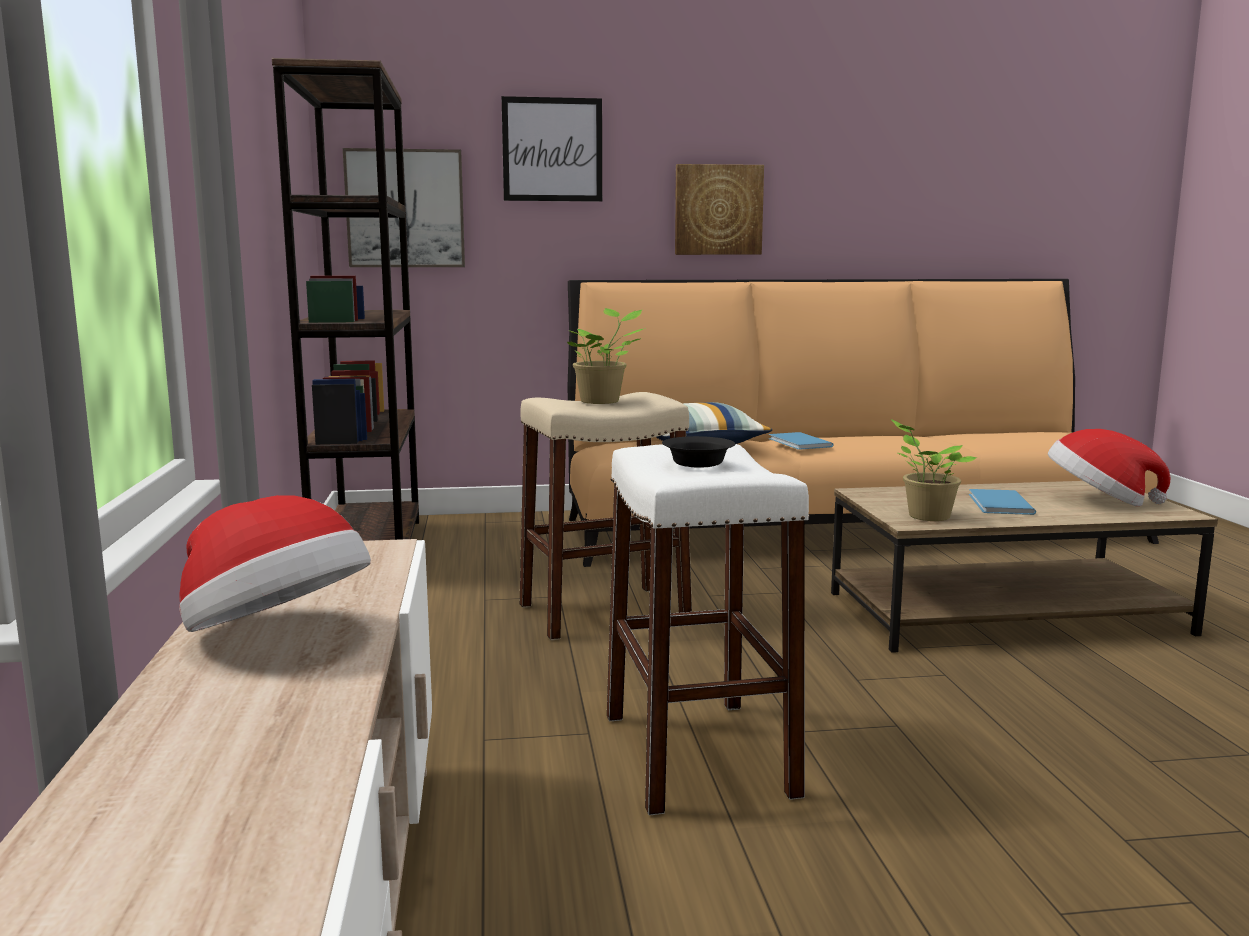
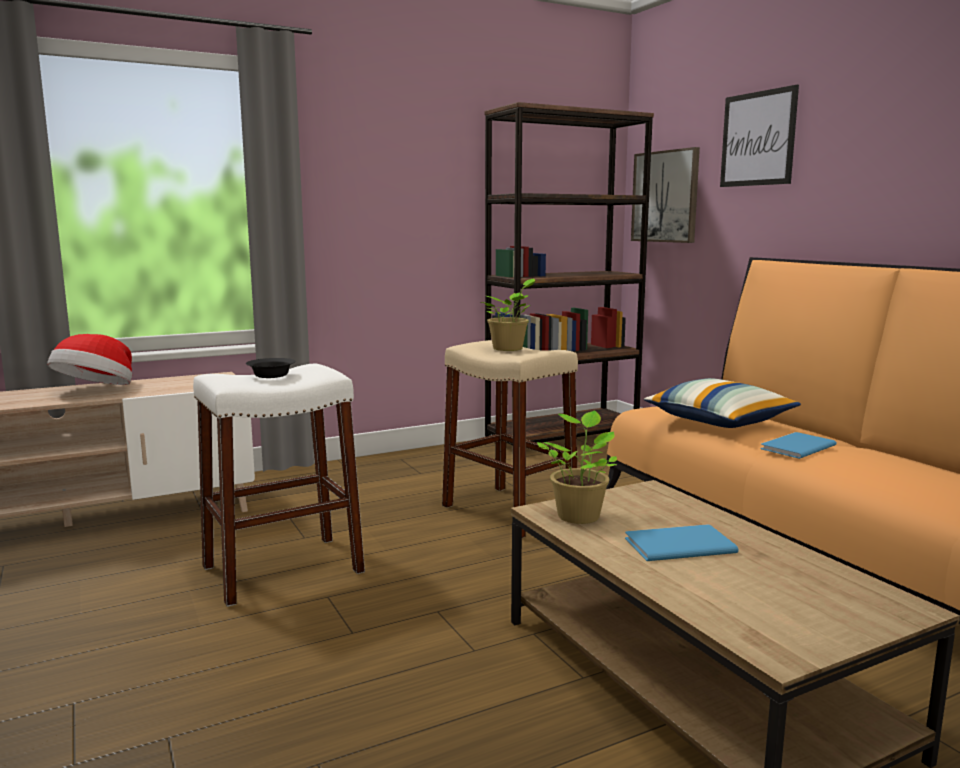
camera: 70 degrees right, 0 degrees up
(718, 210) = (896, 187): picture -> none
(1099, 501) = (778, 600): hat -> none

